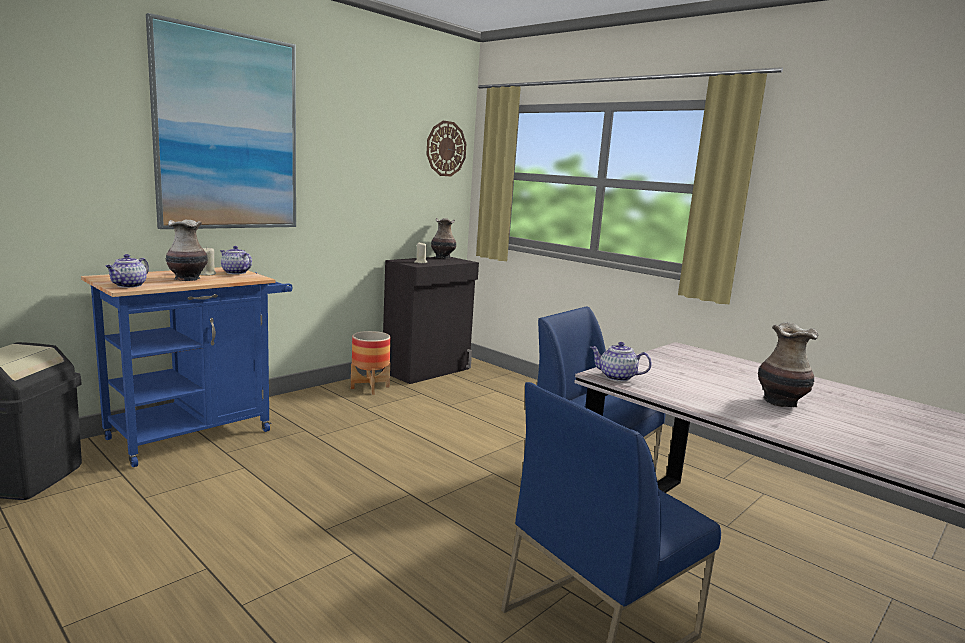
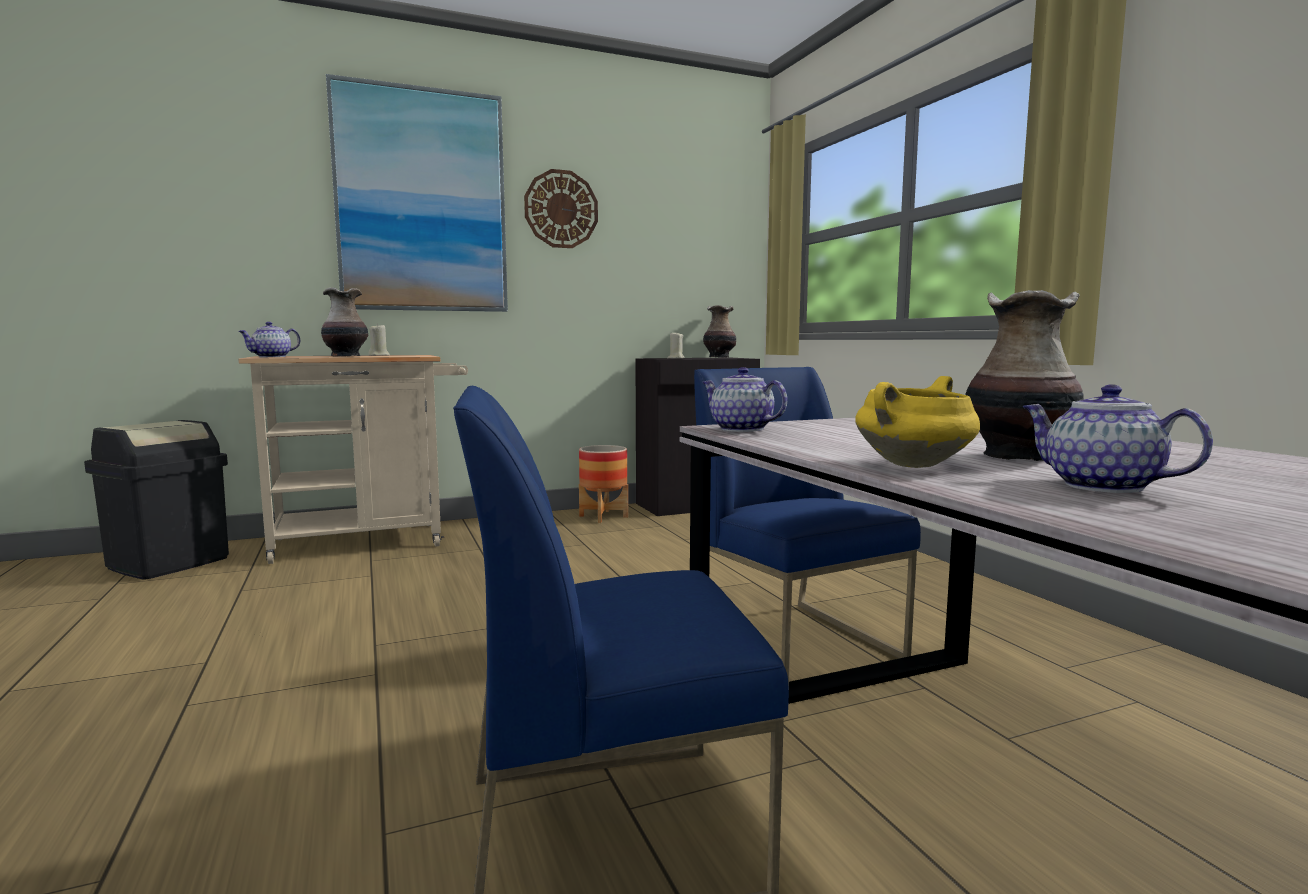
camera: 25 degrees right, 5 degrees down
(199, 432) = (370, 541): blue cart -> beige cart
(235, 272) = (412, 355): teapot -> teapot (1099, 486)
(446, 148) = (722, 217): wall clock -> wall clock (561, 209)
(757, 418) = (913, 465): none -> yellow cooking pot

